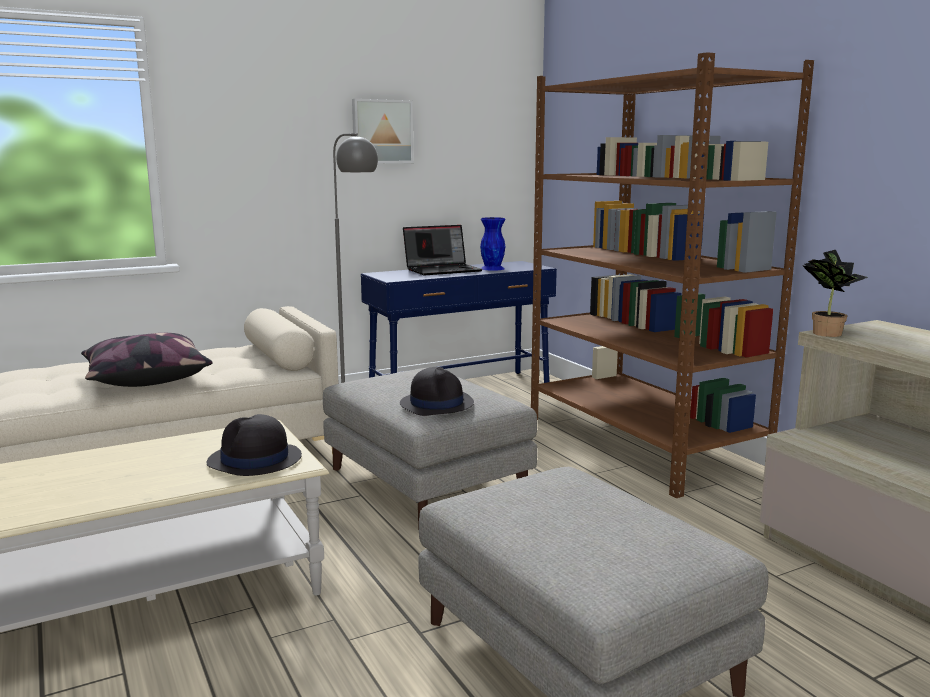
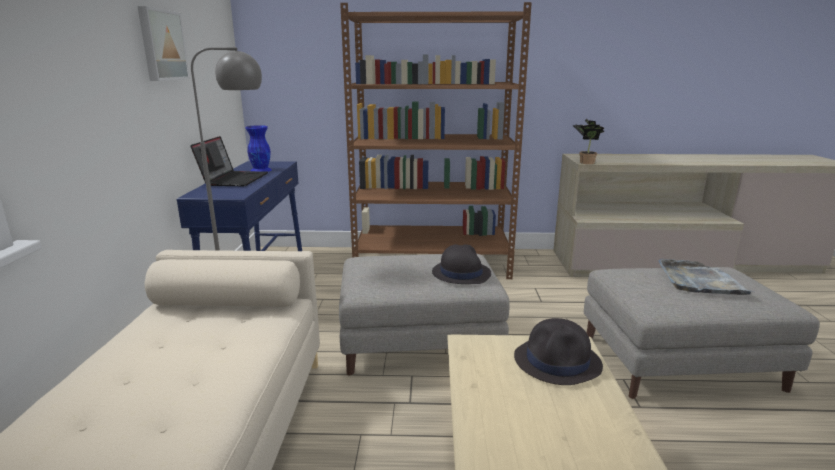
camera: 60 degrees left, 5 degrees up
(145, 378) = (191, 390): pillow -> none
(603, 522) = (699, 281): none -> grey tray

